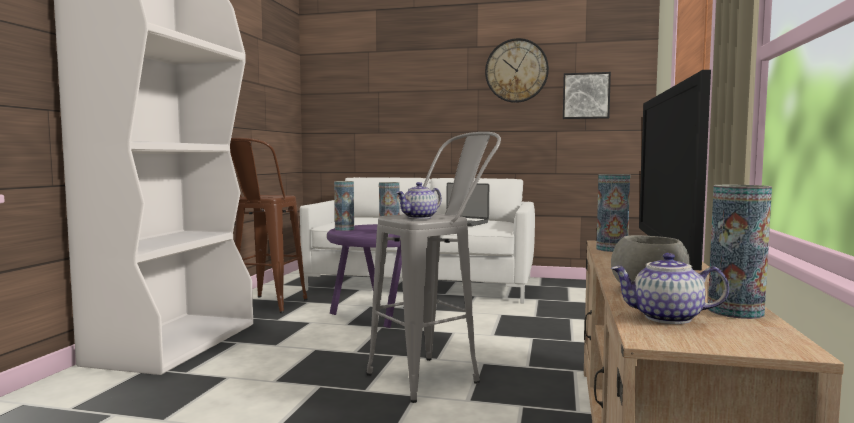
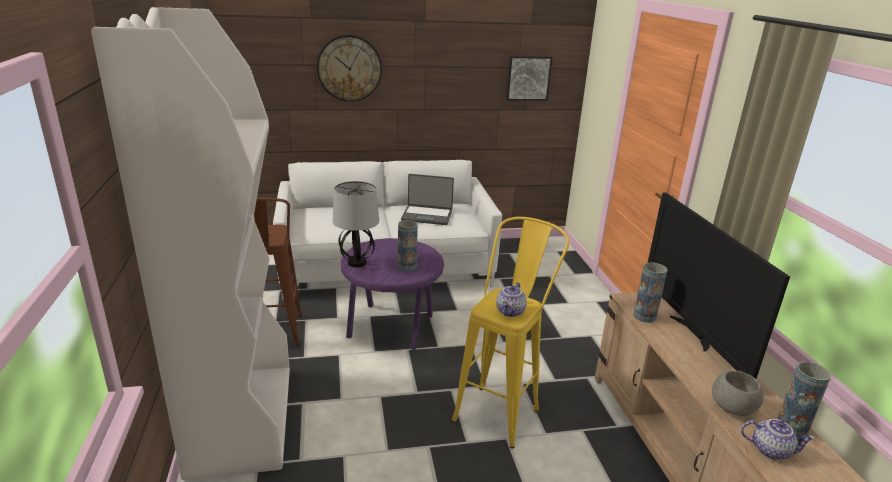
camera: 25 degrees left, 20 degrees up
(344, 229) = (356, 263): vase -> table lamp
(436, 375) = (501, 408): grey stool -> yellow stool
(516, 70) = (465, 49): wall clock -> wall clock (349, 68)
(666, 318) = (771, 450): teapot -> teapot turned 150 degrees counterclockwise

